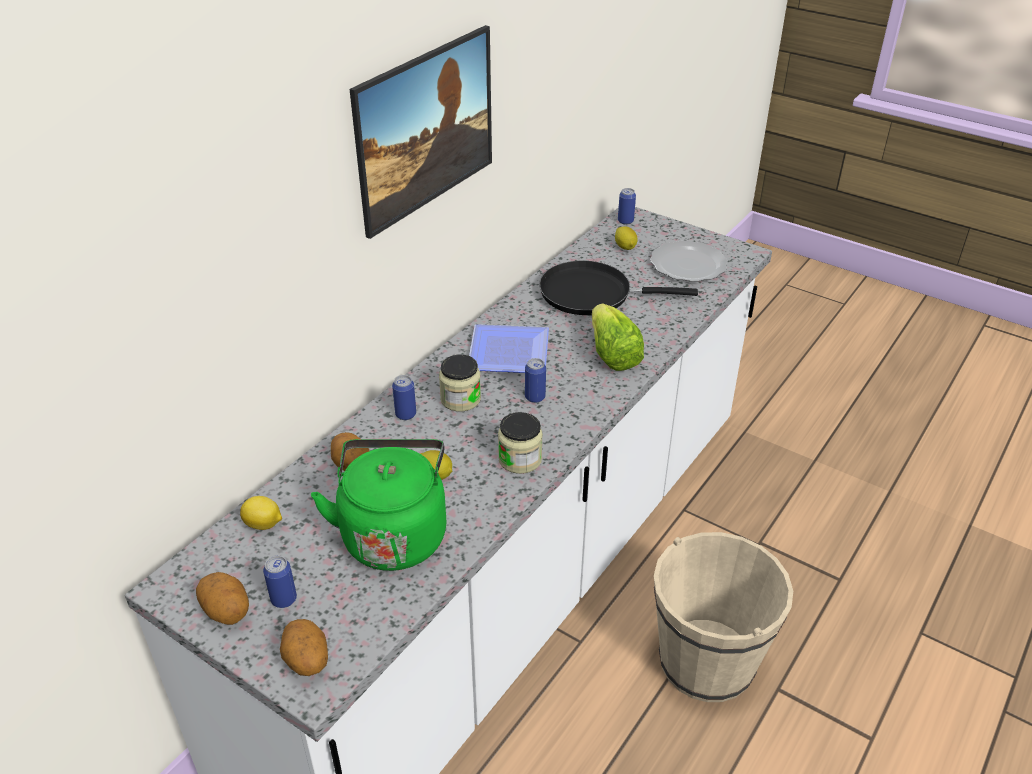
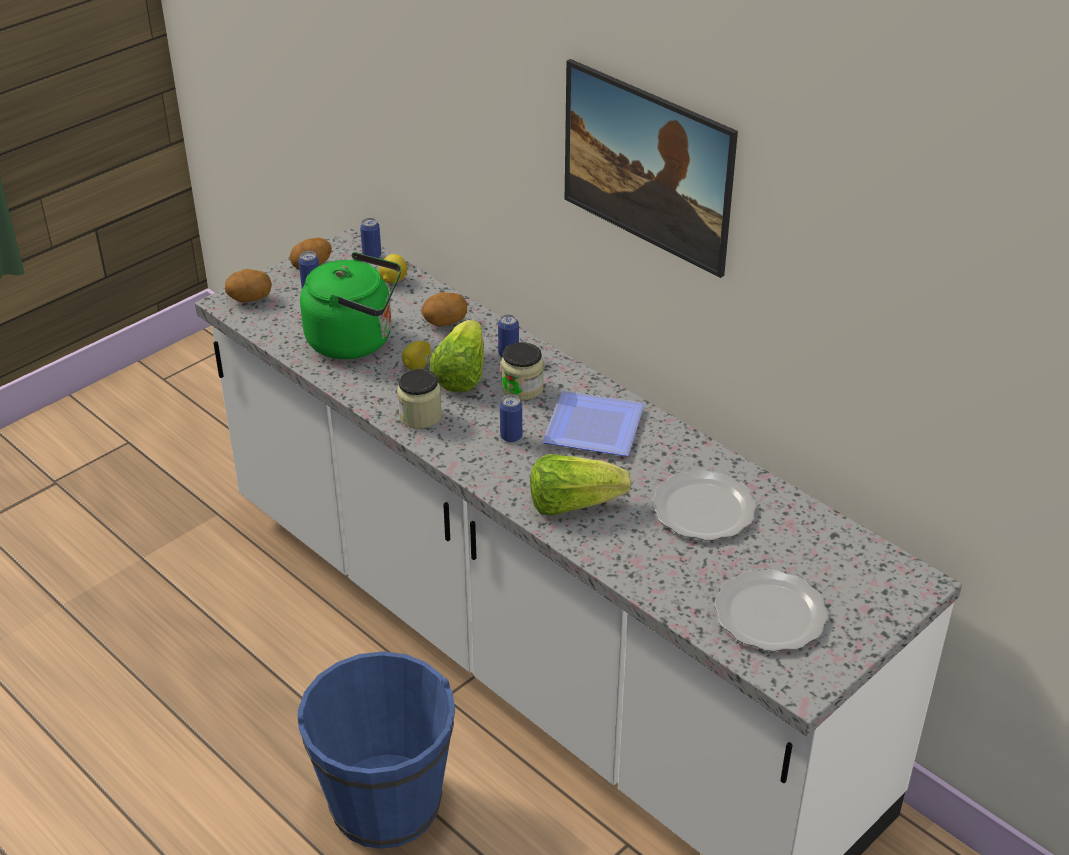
camera: 100 degrees right, 0 degrees up
(445, 441) = (461, 374): none -> lettuce
(592, 294) = (705, 508): black frying pan -> plate
(625, 221) = (900, 573): can -> can (372, 255)
(625, 247) = (823, 559): lemon -> none
(706, 662) = (386, 803): beige bucket -> blue bucket

